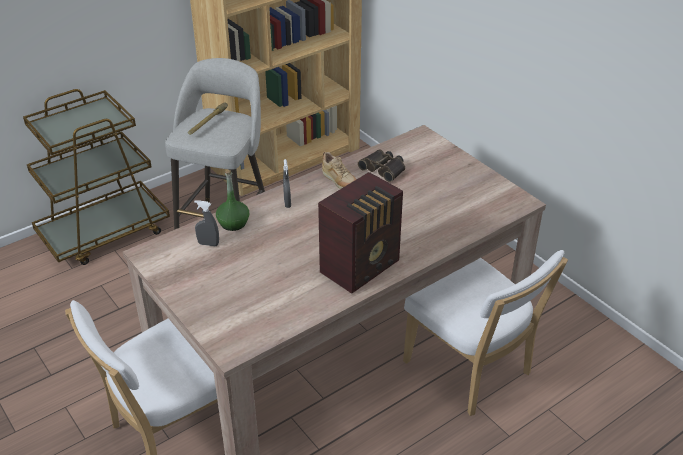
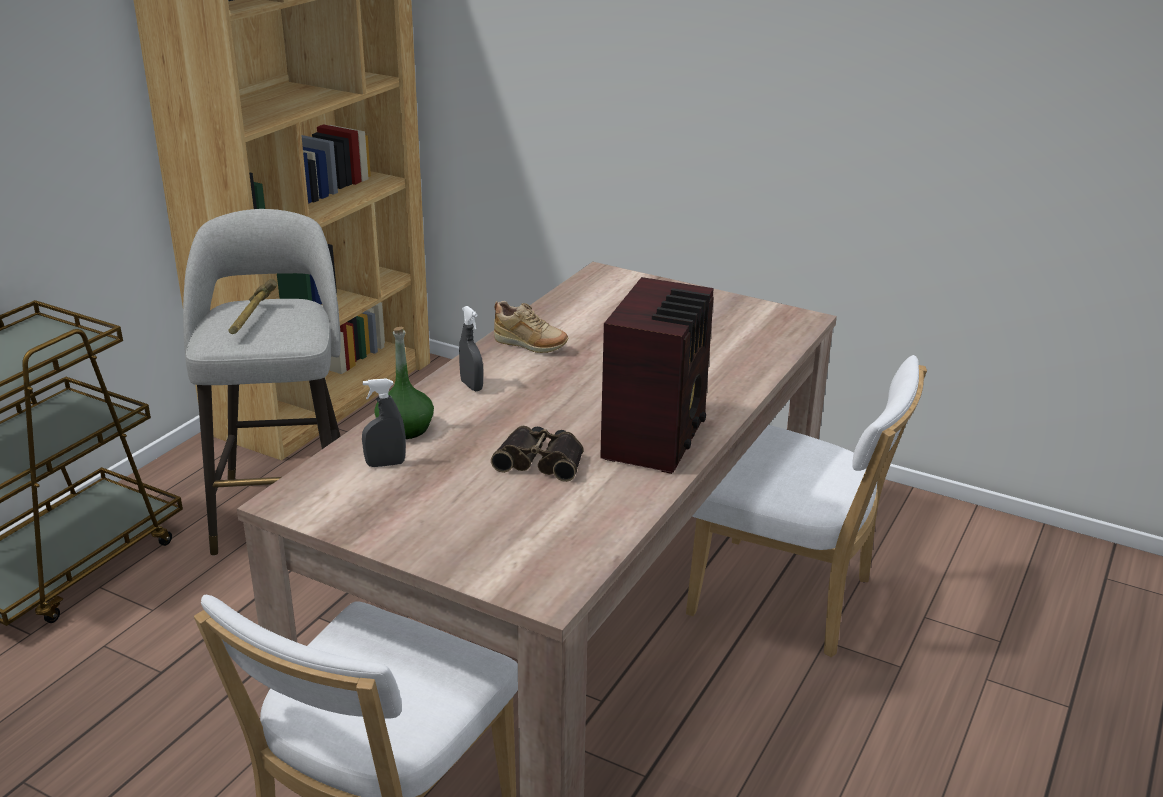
camera: 25 degrees left, 10 degrees down
(384, 168) = (582, 318): binoculars -> binoculars (541, 460)

